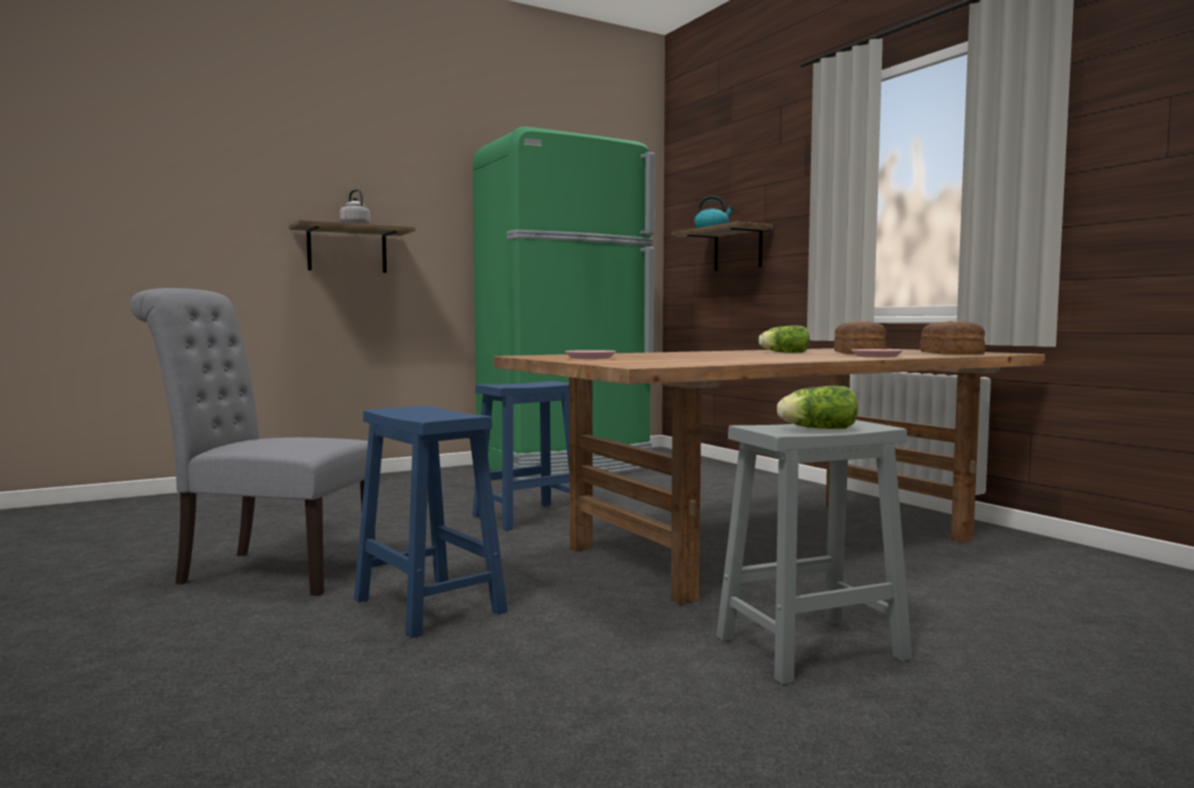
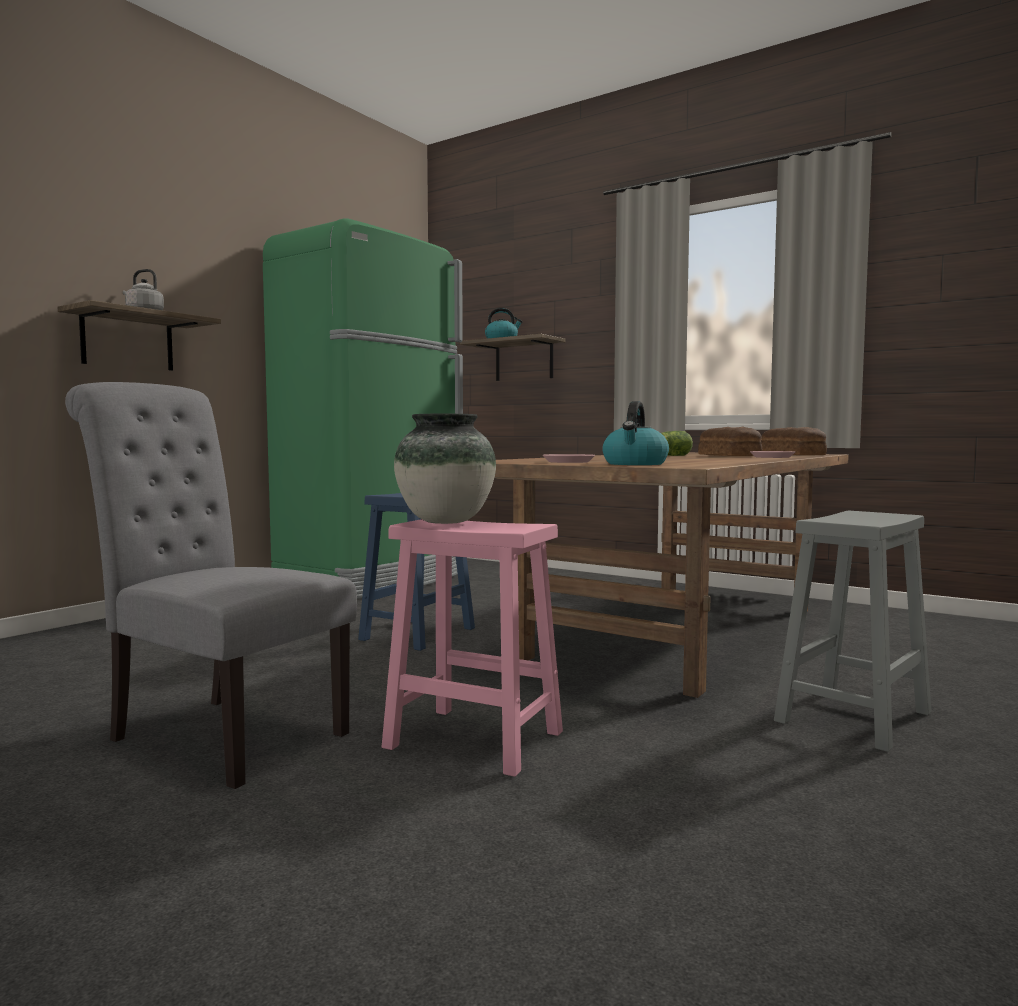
camera: 25 degrees left, 0 degrees up
(267, 571) = (217, 734): grey chair -> grey chair turned 45 degrees clockwise
(414, 409) = (444, 521): none -> vase
(427, 605) = (471, 739): blue stool -> pink stool
(619, 361) = (635, 464): none -> kettle
(815, 428) = (870, 519): lettuce -> none

